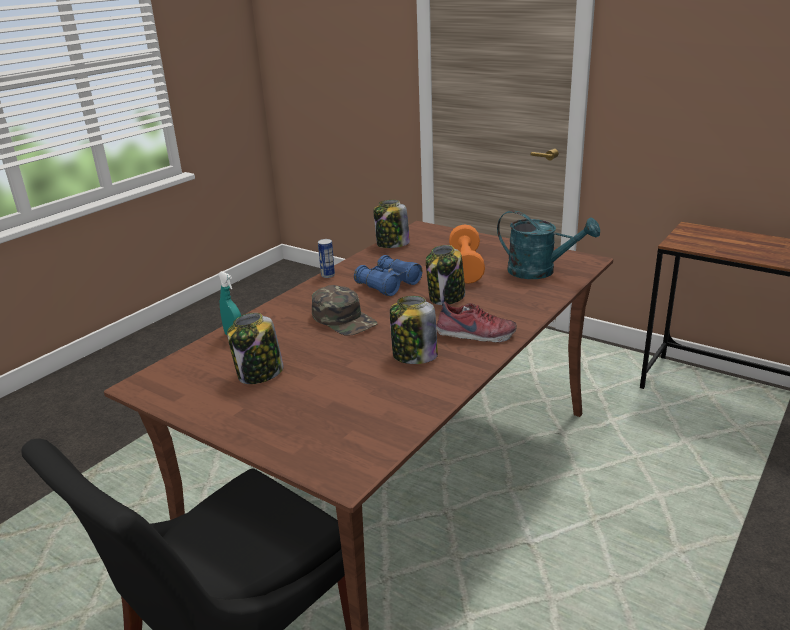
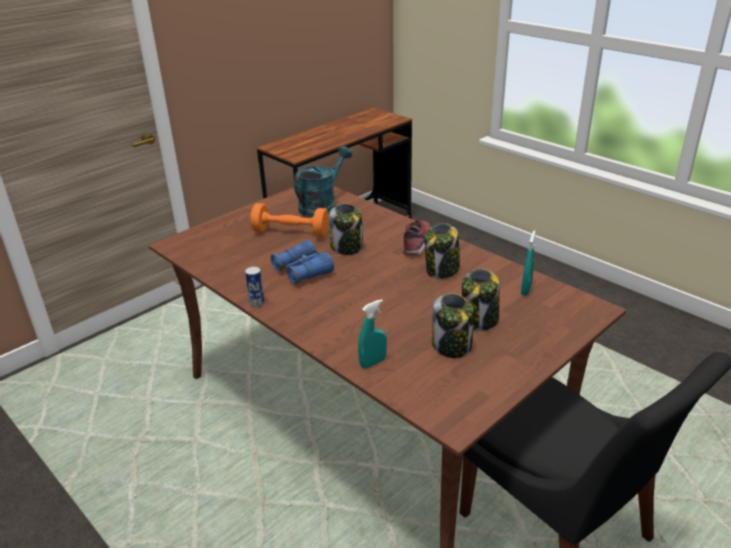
camera: 80 degrees left, 5 degrees up
(344, 319) = (363, 298): green cap -> none
(382, 417) = (526, 290): none -> turquoise spray bottle
(392, 244) = (205, 262): jar -> jar (480, 320)

